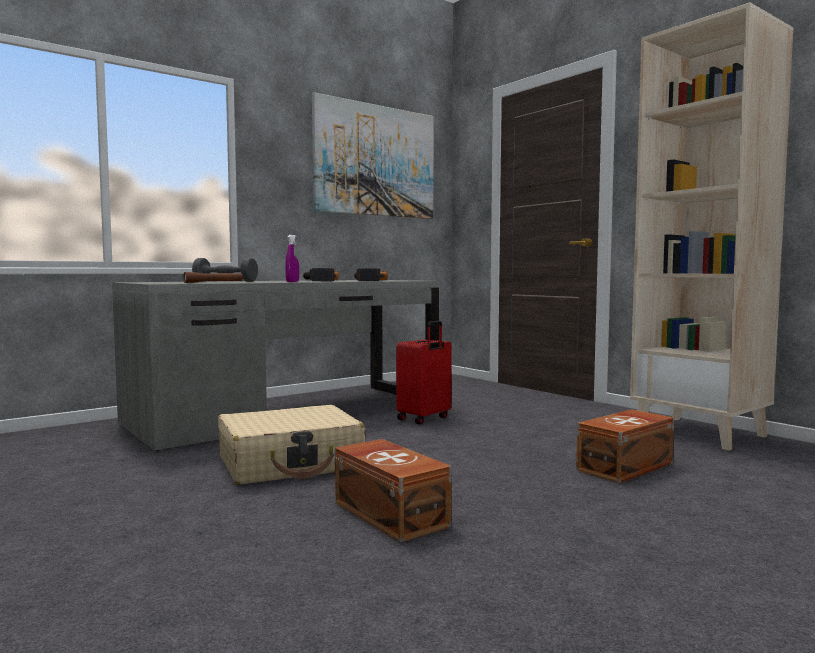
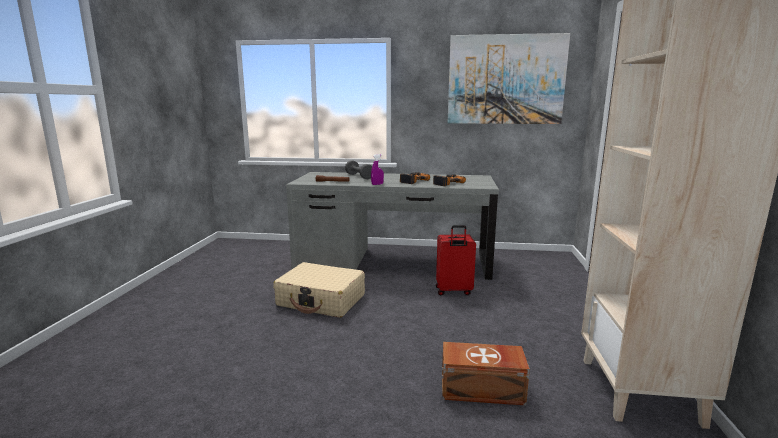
camera: 45 degrees right, 10 degrees up
(390, 513) = (290, 353): brown storage box -> none

